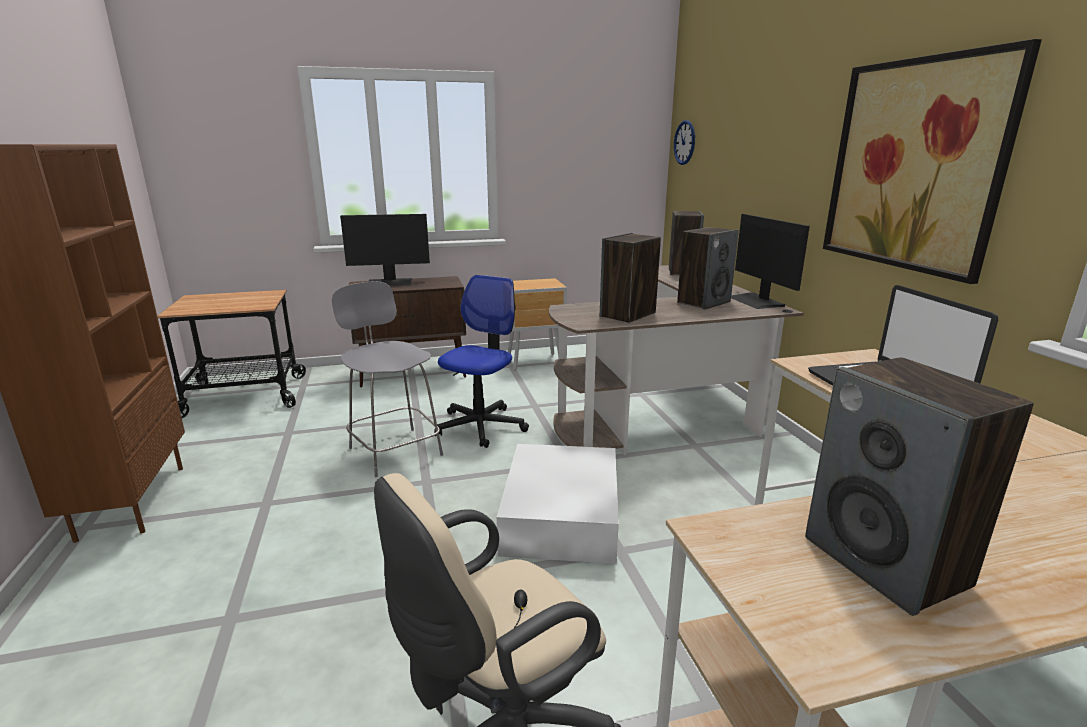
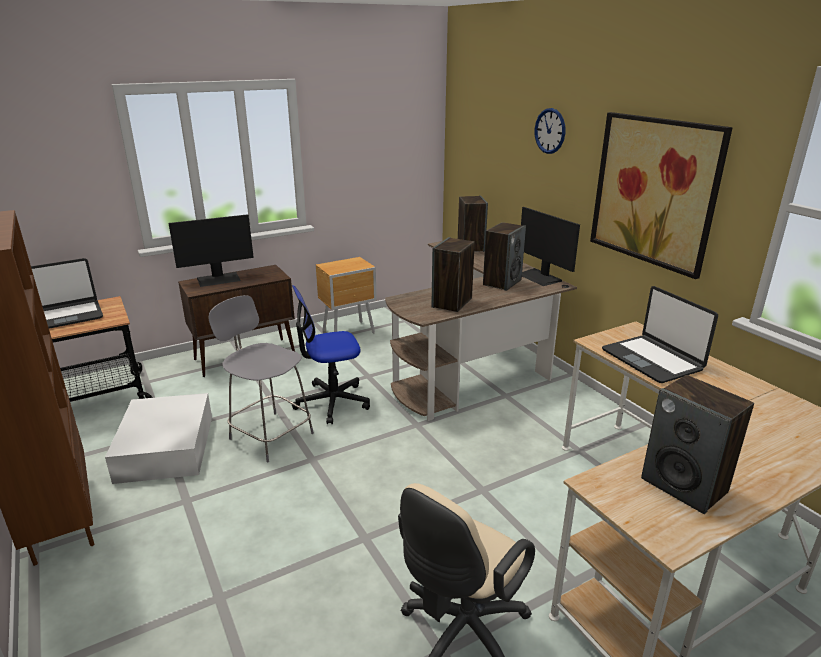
camera: 15 degrees left, 5 degrees up
(220, 300) = (65, 316): none -> laptop
(480, 426) = (332, 402): office chair -> office chair turned 120 degrees counterclockwise
(560, 516) = (429, 471): white storage box -> white storage box (165, 448)
(684, 142) = (460, 133): wall clock -> wall clock (550, 131)

